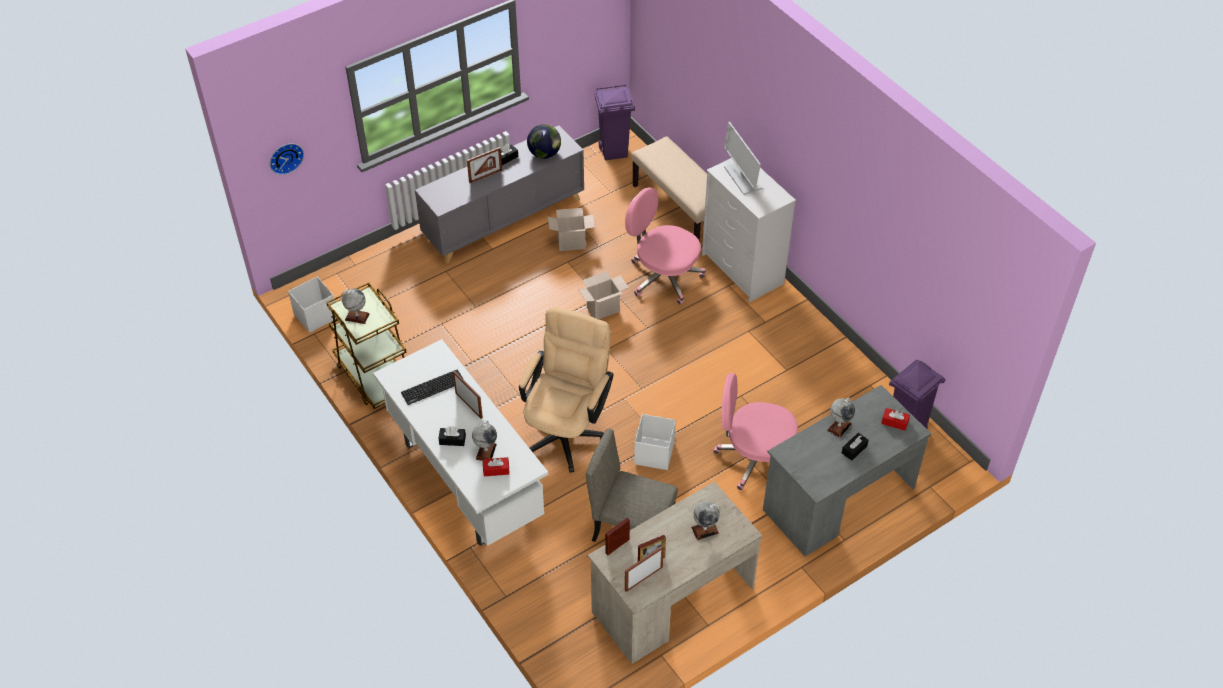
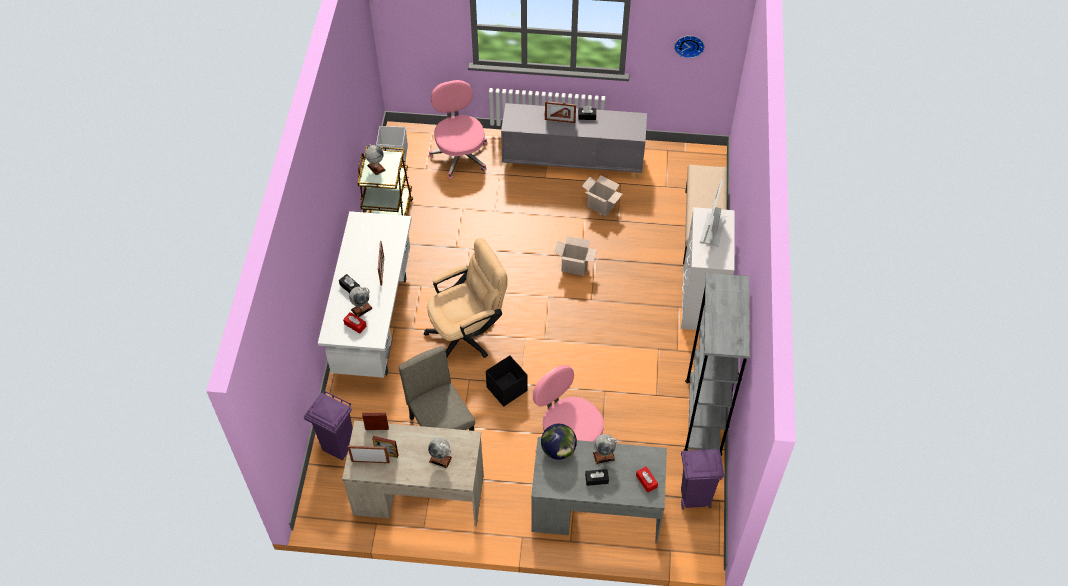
camera: 40 degrees right, 5 degrees up
(285, 157) = (408, 30): wall clock -> wall clock (689, 45)
(433, 387) = (373, 245): keyboard -> none
(544, 154) = (615, 128): globe -> globe (558, 450)
(614, 152) = (698, 158): purple trash can -> purple trash can (339, 447)
(654, 454) = (506, 389): white storage box -> black storage box
(663, 276) = (639, 270): pink office chair -> pink office chair (460, 155)
(842, 361) = (703, 416): none -> grey bookcase

